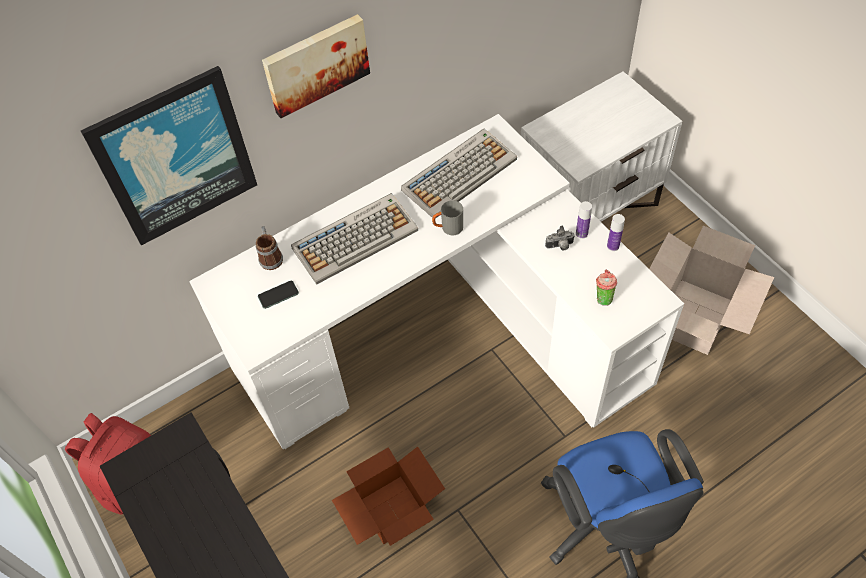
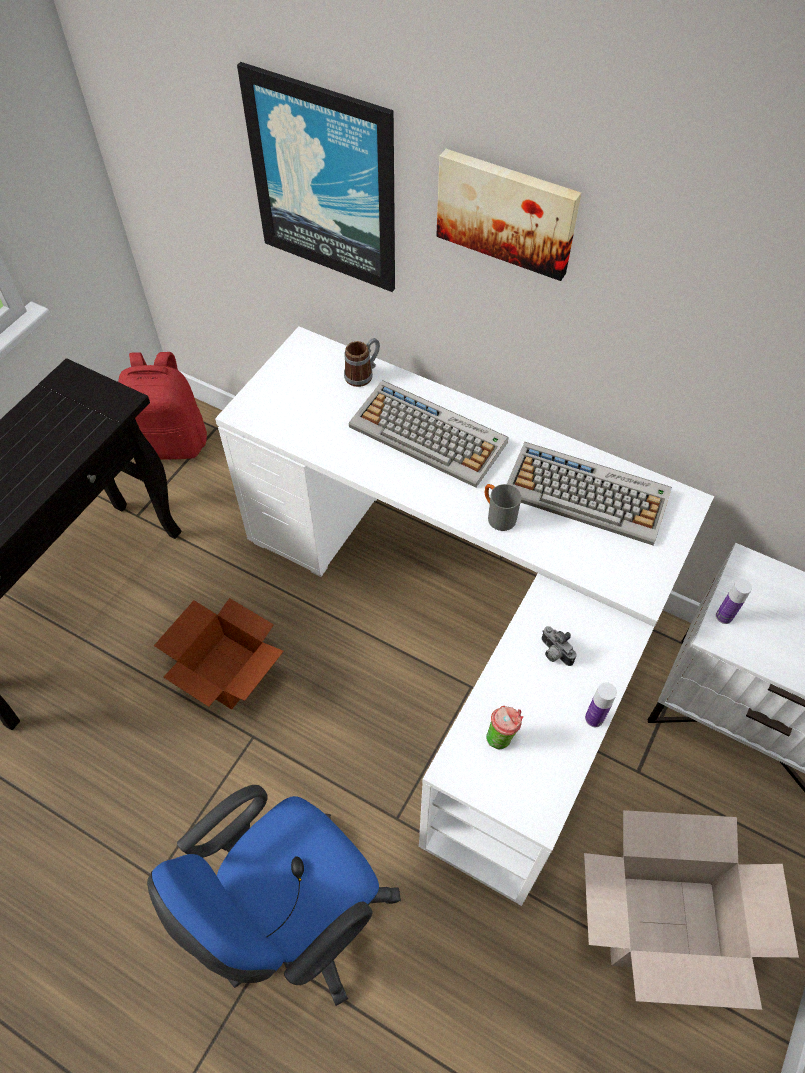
camera: 60 degrees right, 0 degrees up
(278, 295) = (318, 401): phone -> none
(581, 233) = (591, 671): bottle -> bottle (724, 616)

